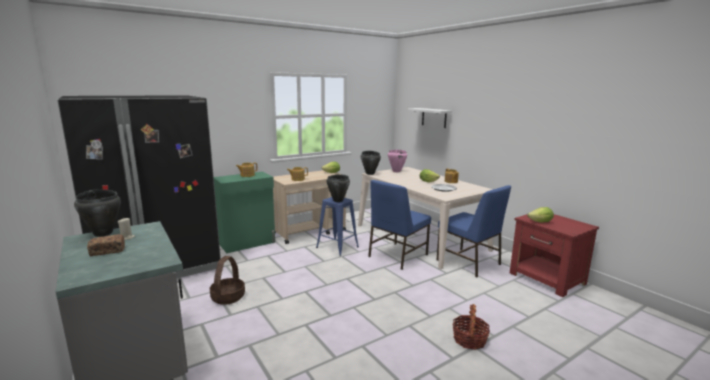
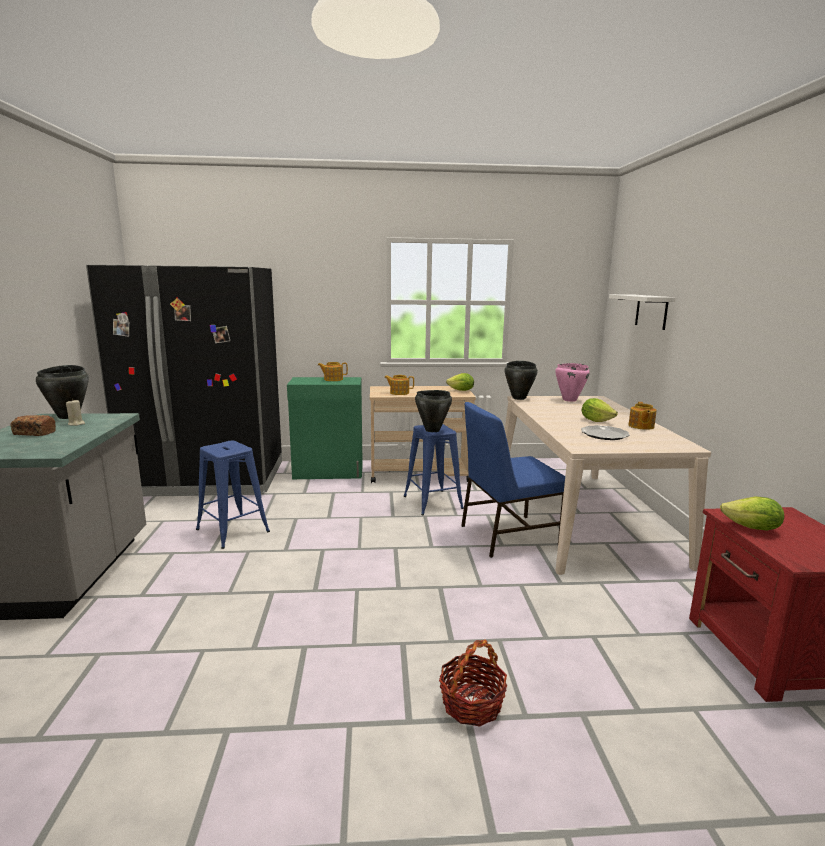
camera: 30 degrees right, 0 degrees up
(228, 297) = (232, 530): basket -> blue stool
(469, 263) = (624, 578): blue chair -> none

